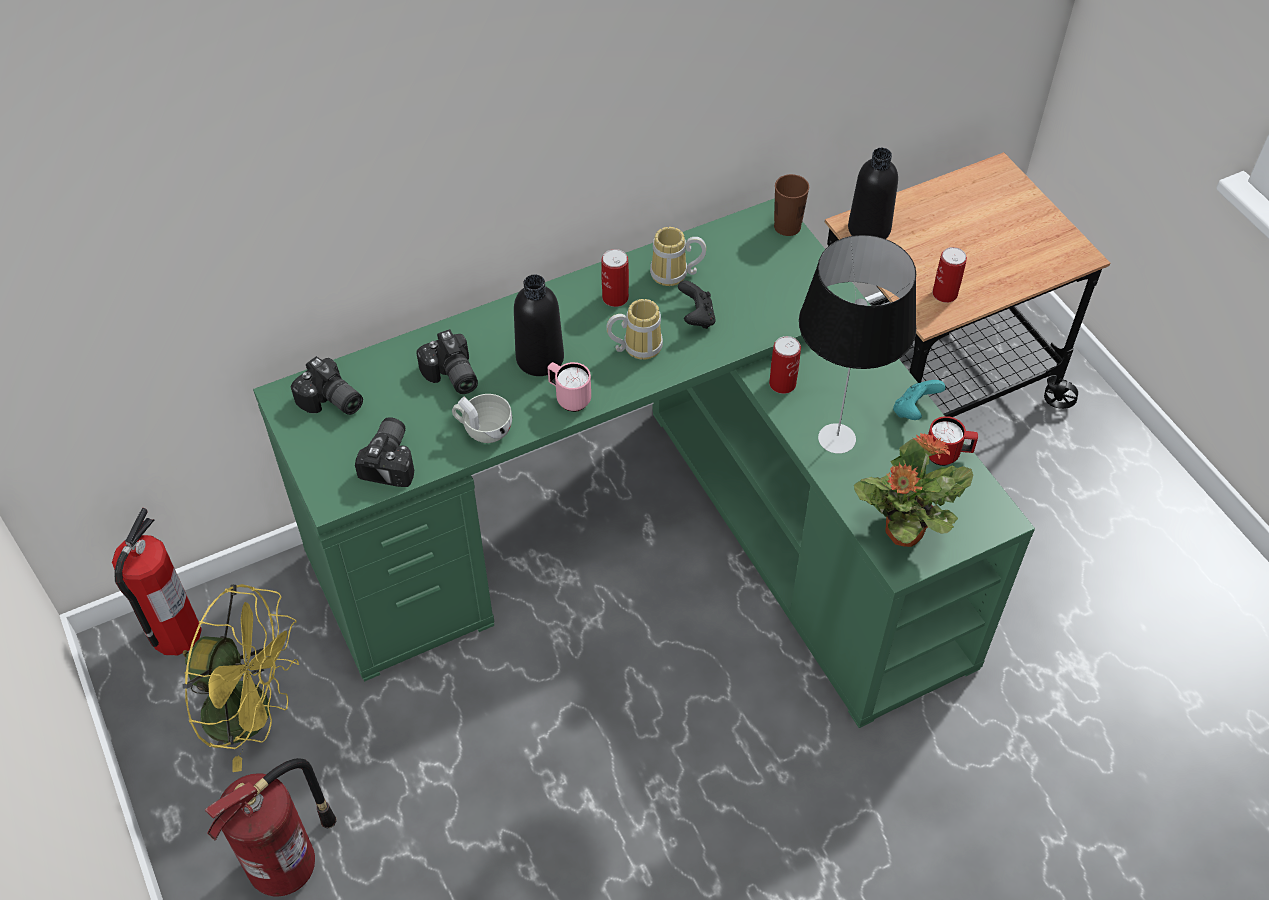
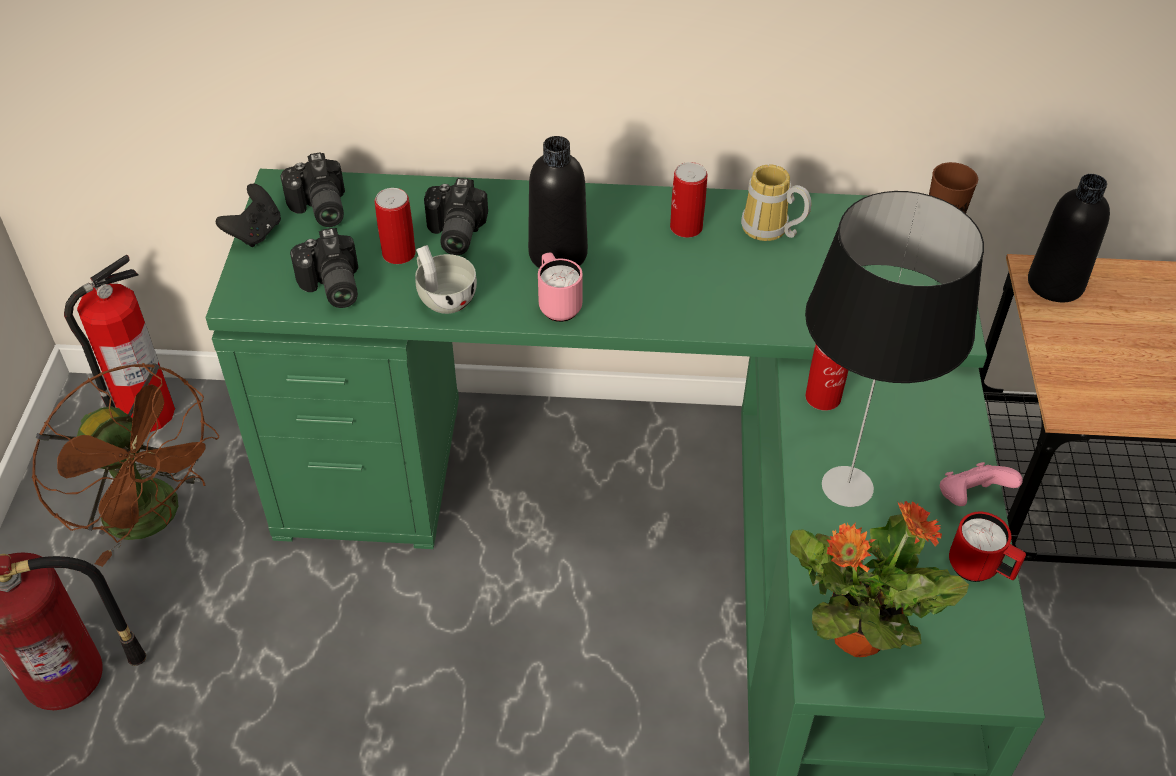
camera: 30 degrees right, 5 degrees down
(253, 713) = (154, 518): yellow fan -> brown fan
(393, 460) = (330, 287): camera -> camera turned 120 degrees clockwise
(636, 346) = (672, 284): mug -> none
(696, 317) = (763, 282): black game controller -> black game controller (255, 233)
(914, 410) = (970, 498): turquoise game controller -> pink game controller
(944, 294) = (1108, 390): can -> can (399, 254)

